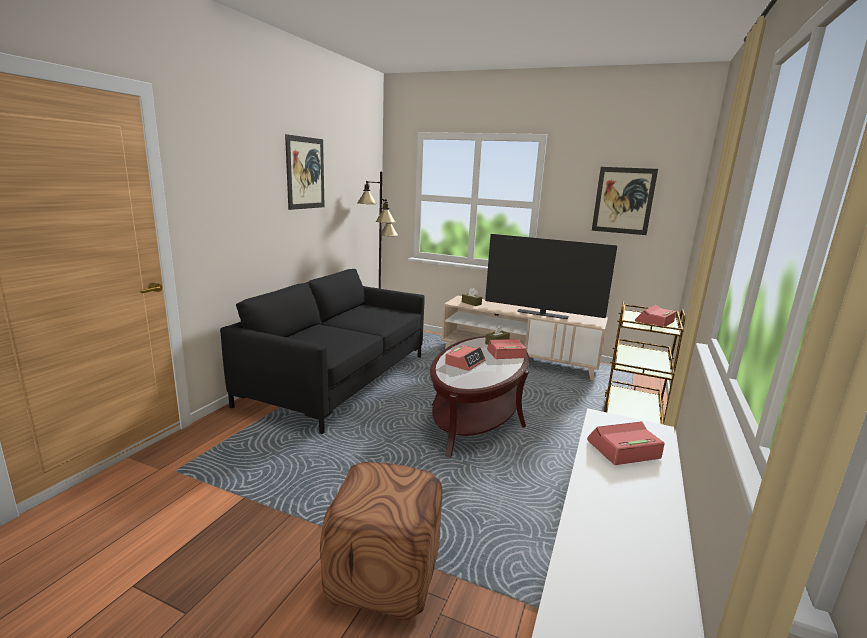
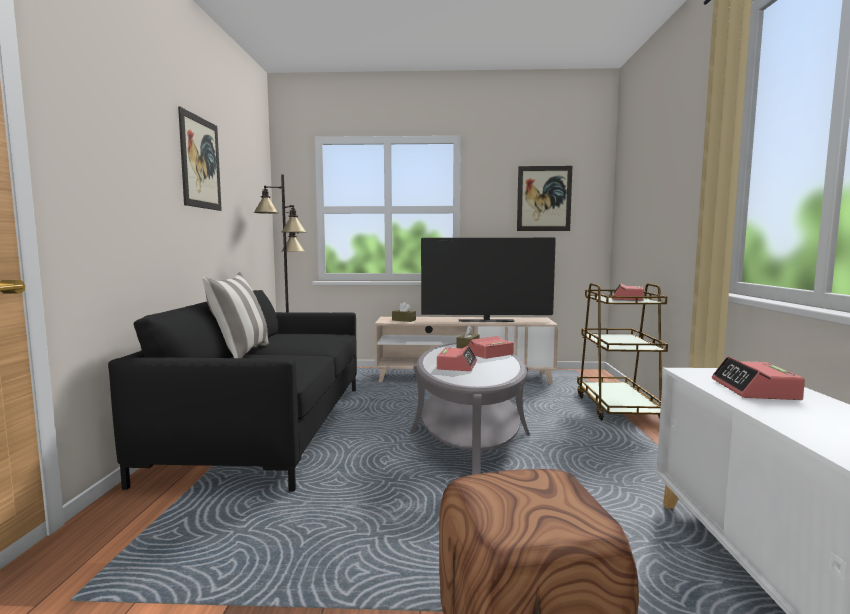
camera: 20 degrees left, 10 degrees down
(320, 323) = (240, 353): none -> pillow
(477, 415) = (469, 434): brown coffee table -> grey coffee table
(623, 450) = (755, 390): alarm clock -> alarm clock turned 45 degrees counterclockwise

